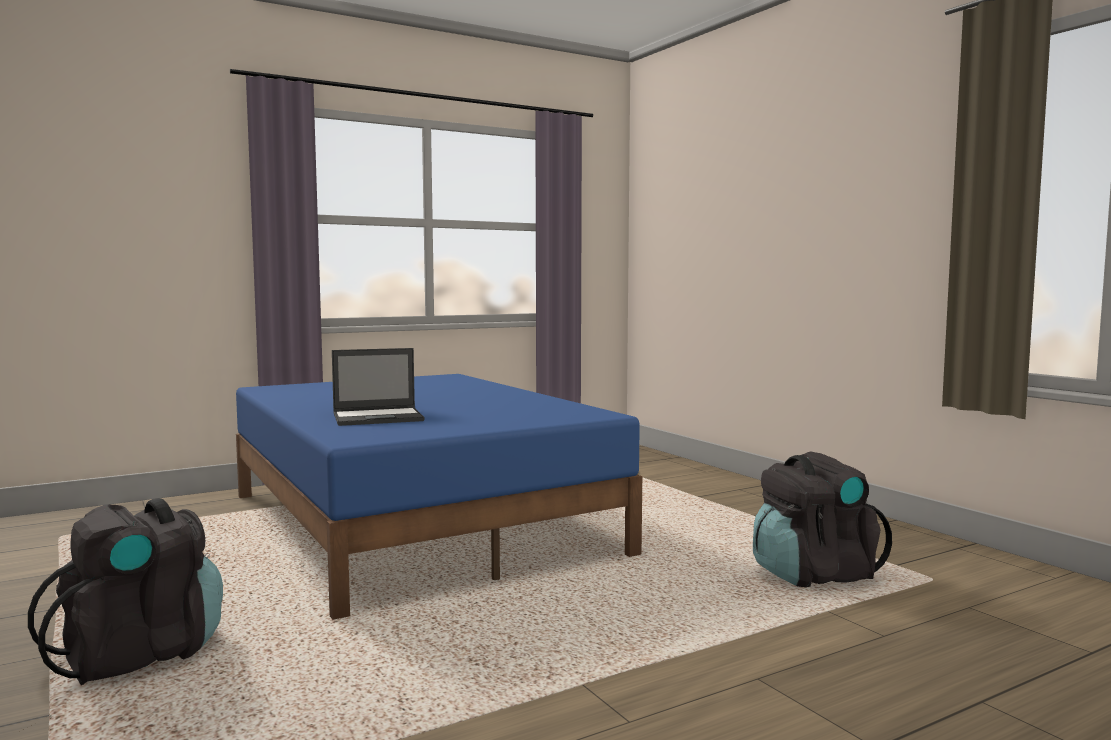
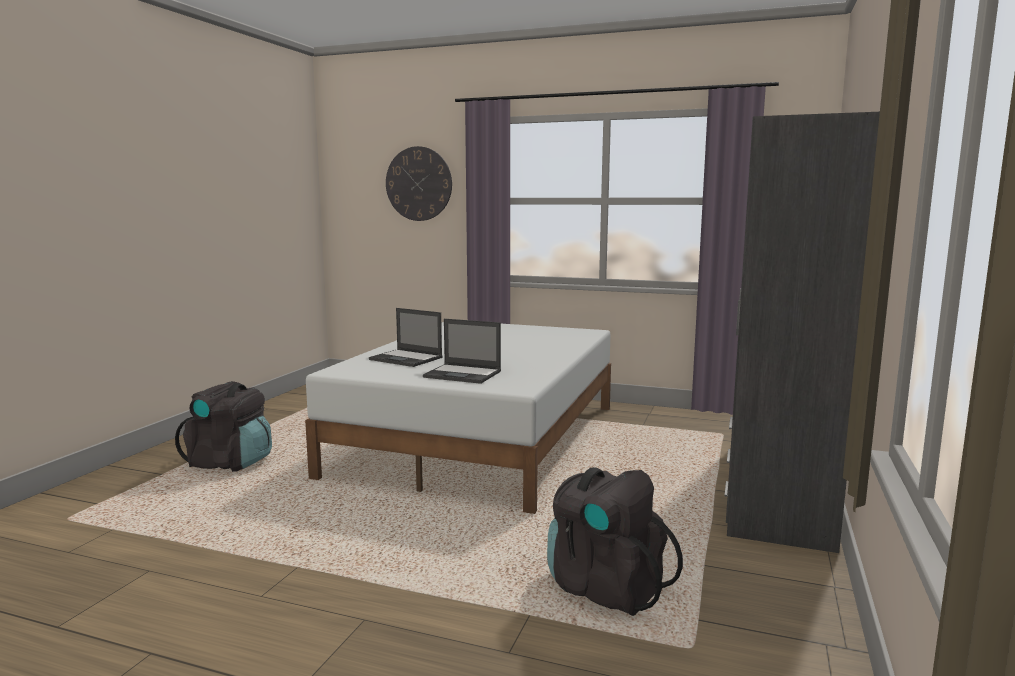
camera: 50 degrees right, 5 degrees up
(155, 187) = (418, 184): none -> wall clock
(417, 522) = (481, 439): blue bed -> white bed
(505, 416) = (463, 374): none -> laptop
(726, 485) = (776, 490): none -> grey wardrobe

